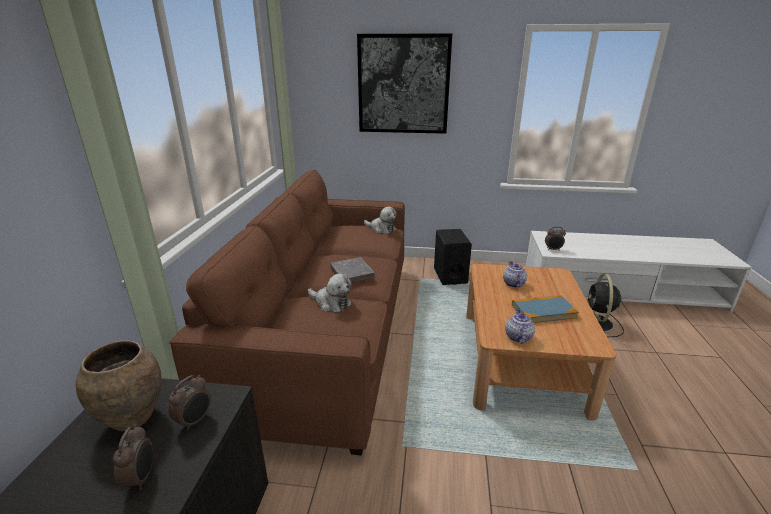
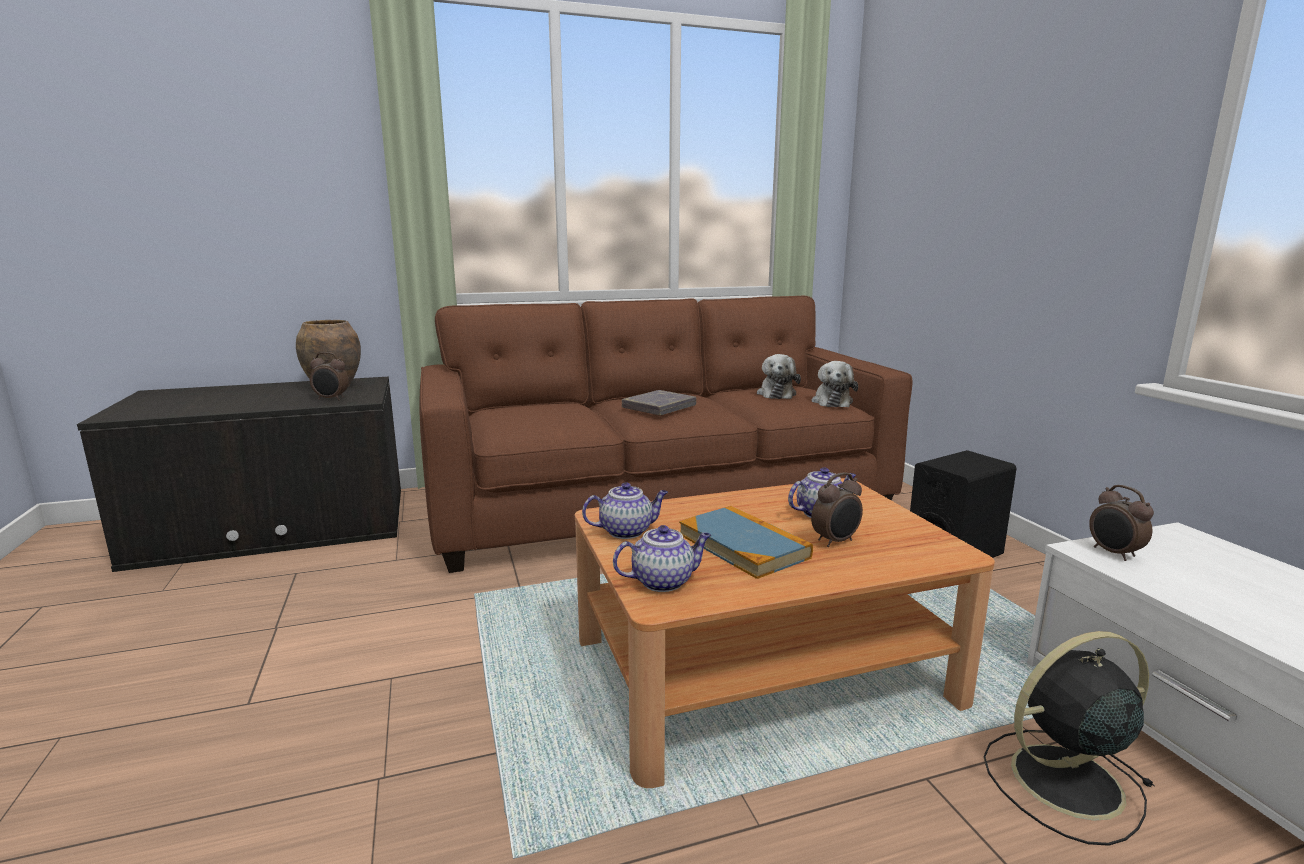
camera: 65 degrees right, 10 degrees down
(141, 477) = (268, 401): alarm clock -> alarm clock (836, 541)
(331, 303) = (575, 412): plush toy -> plush toy (776, 394)
(403, 85) = (986, 157): picture -> none
(577, 340) = (663, 581): none -> teapot

